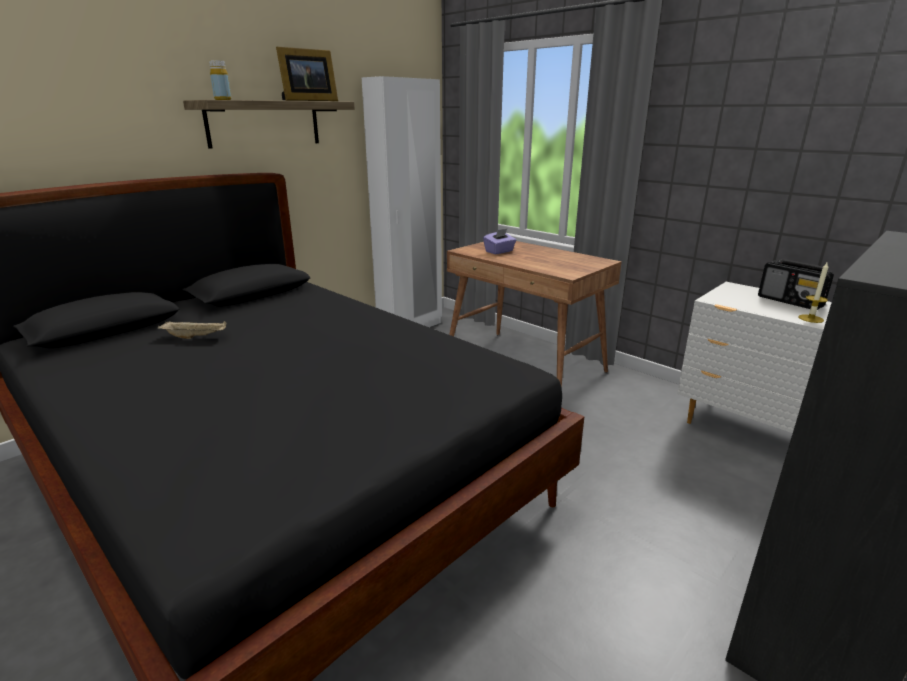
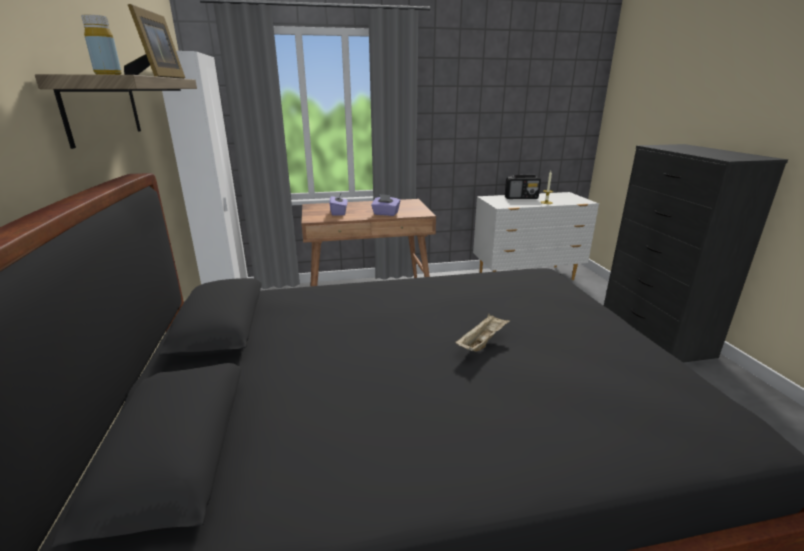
camera: 55 degrees left, 0 degrees up
(196, 337) = (315, 378): beige tray -> beige tray (482, 342)
(532, 264) = (385, 214): none -> purple tissue box

